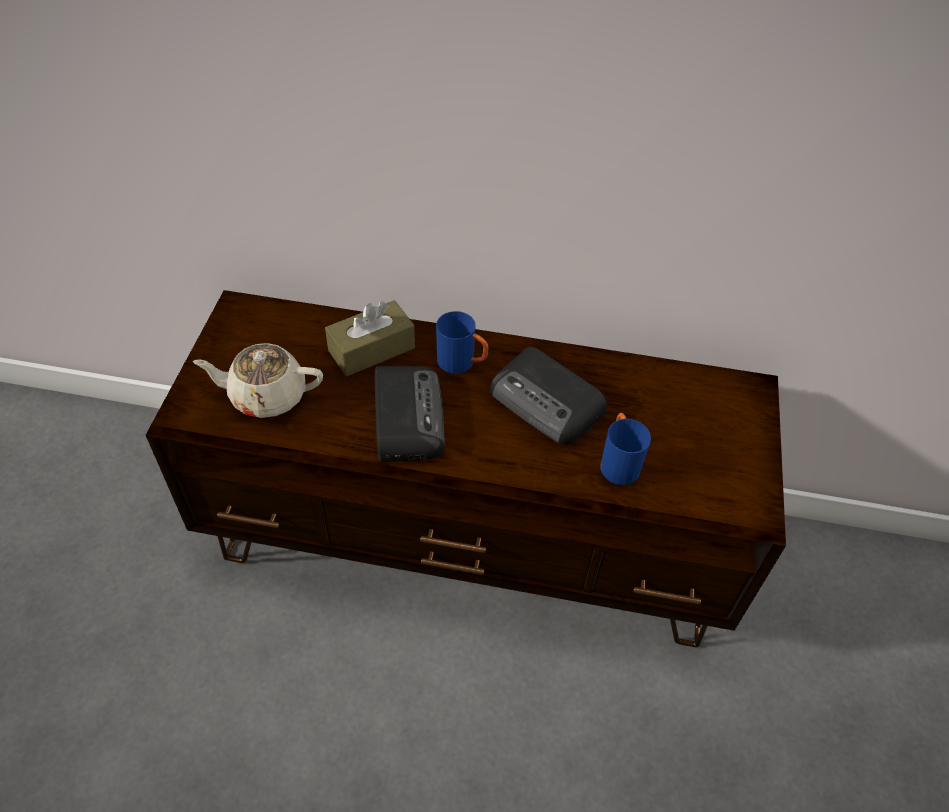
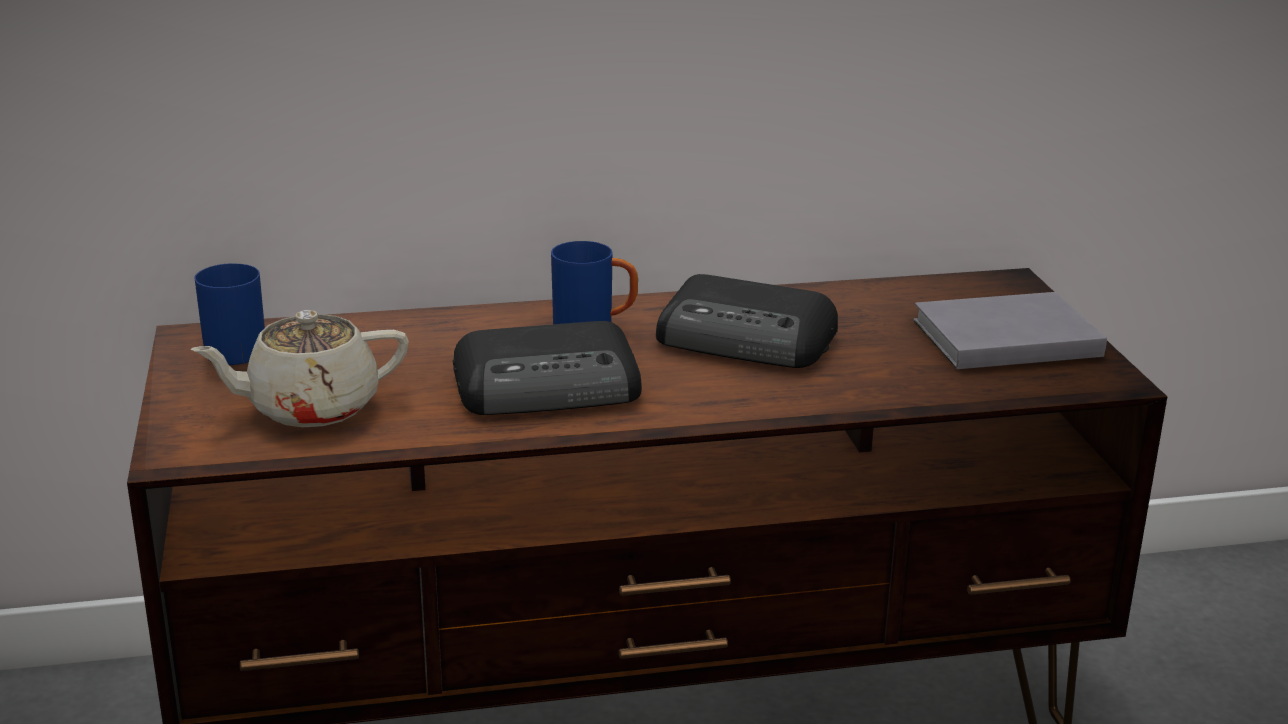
camera: 20 degrees left, 25 degrees down
(371, 349) = (446, 338): brown tissue box -> none
(406, 416) = (551, 387): radio -> radio turned 105 degrees clockwise
(618, 462) = (889, 370): blue mug -> blue mug (232, 348)
(711, 449) = (1001, 337): none -> grey book

